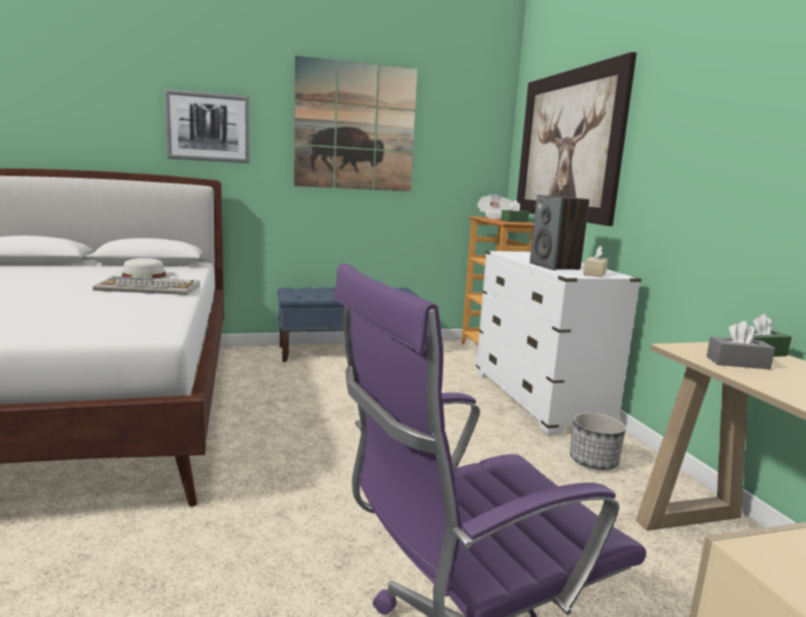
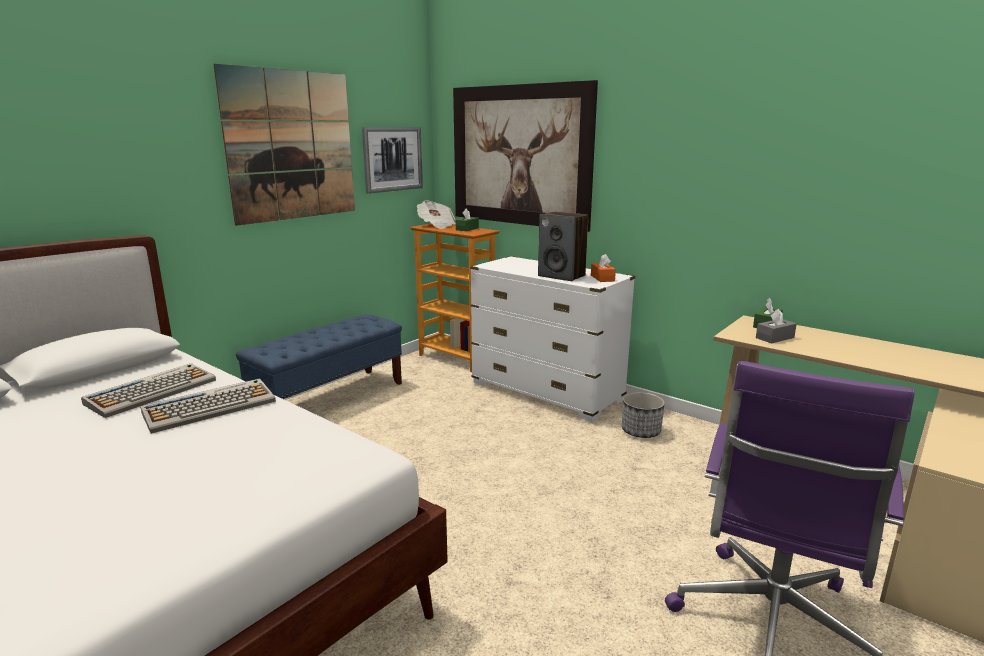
camera: 35 degrees left, 5 degrees up
(144, 276) = (153, 391): white hat -> keyboard
(208, 127) = (115, 166): picture -> picture (392, 159)
(594, 274) = (602, 278): beige tissue box -> orange tissue box

